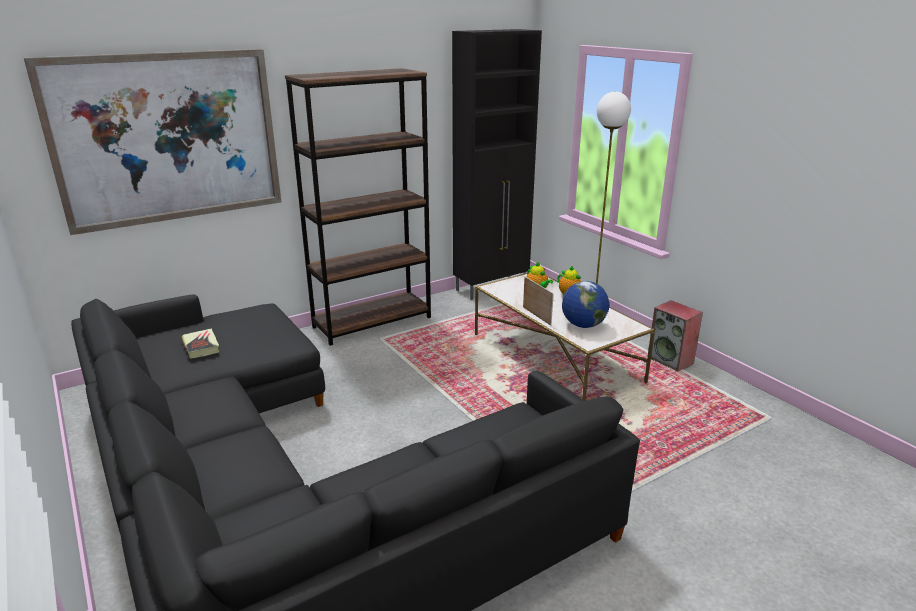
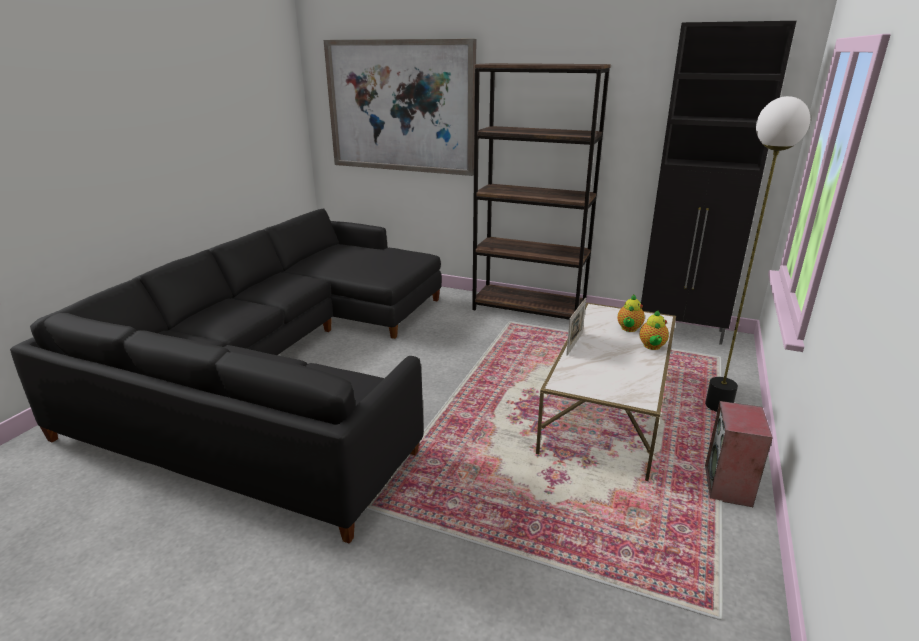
camera: 55 degrees right, 0 degrees up
(201, 346) = (342, 258): book -> none
(583, 325) = (596, 371): globe -> none

